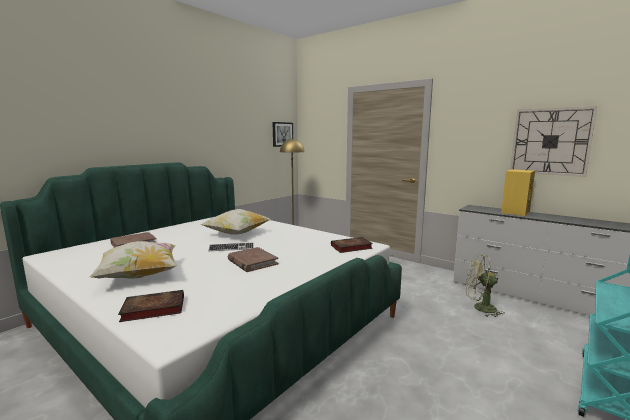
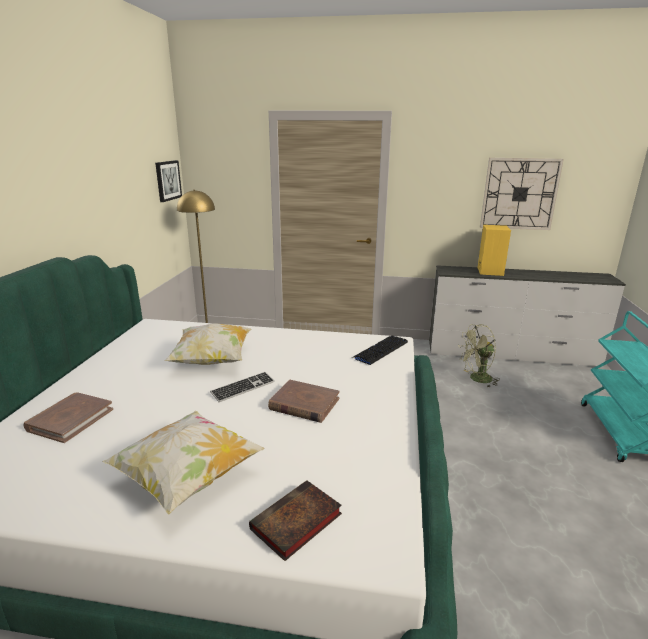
camera: 30 degrees left, 10 degrees up
(350, 247) = (380, 350): book -> keyboard

